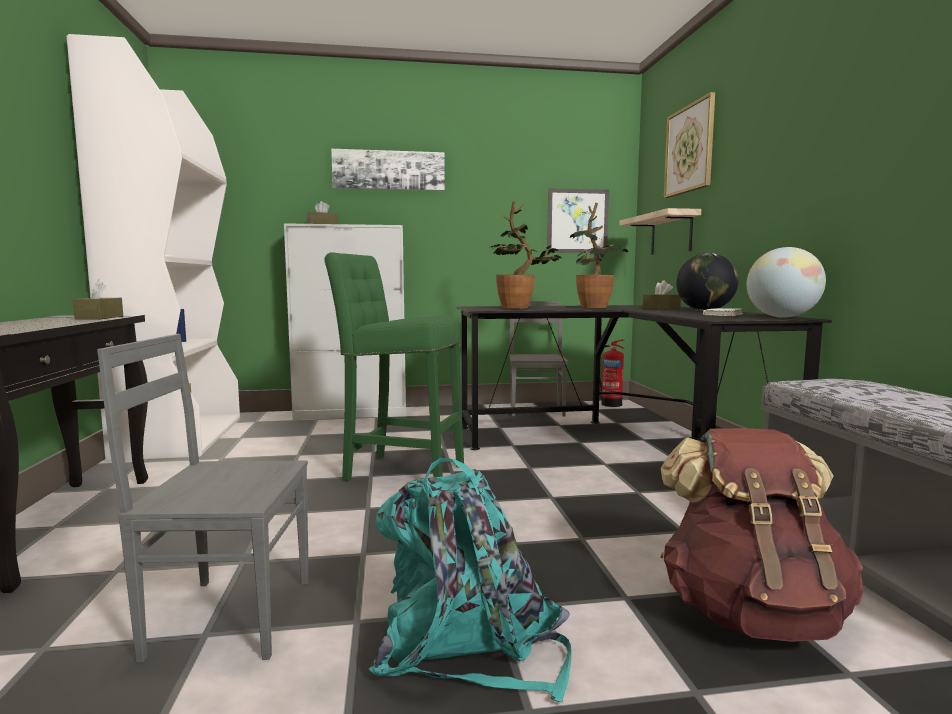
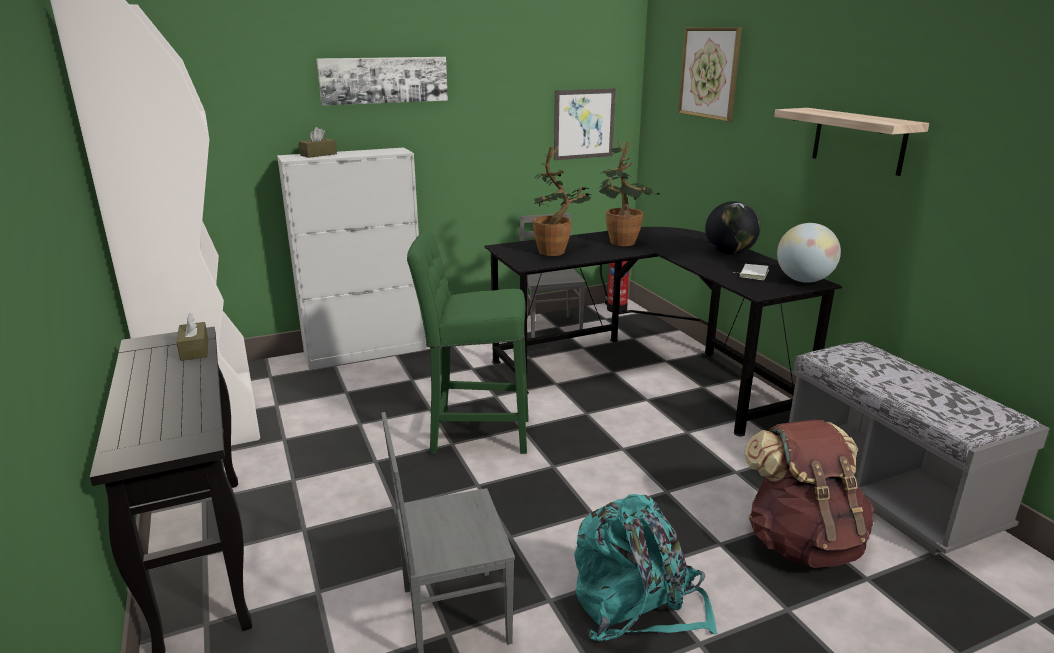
camera: 15 degrees left, 15 degrees up
(661, 308) = (686, 245): brown tissue box -> none
(671, 234) = (684, 151): shelf -> shelf (858, 140)

